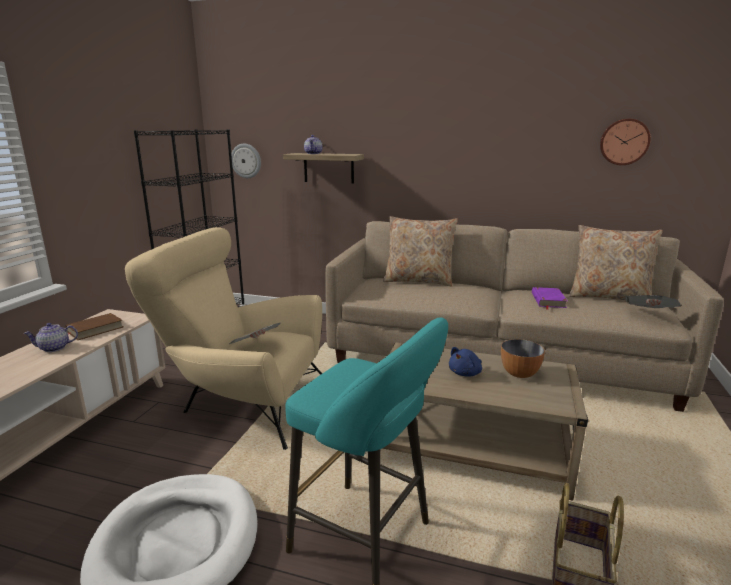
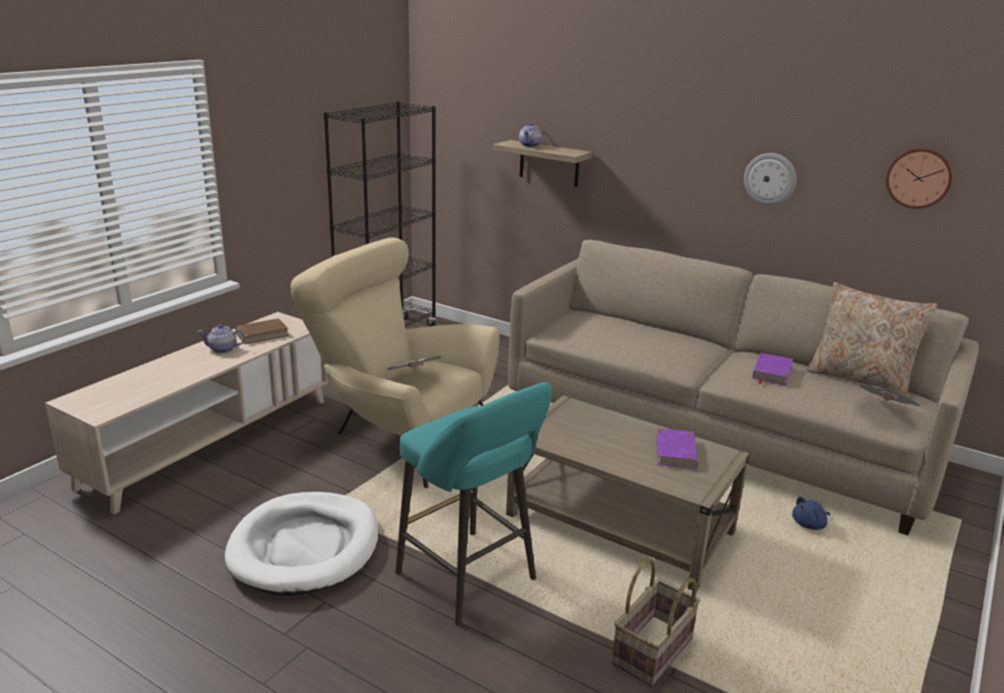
camera: 15 degrees right, 5 degrees up
(246, 161) = (454, 142): wall clock -> wall clock (770, 178)
(418, 281) = (630, 323): beige pillow -> none
(466, 373) = (617, 441): blue plush toy -> blue plush toy (809, 524)
(520, 374) = (676, 452): bowl -> purple book

